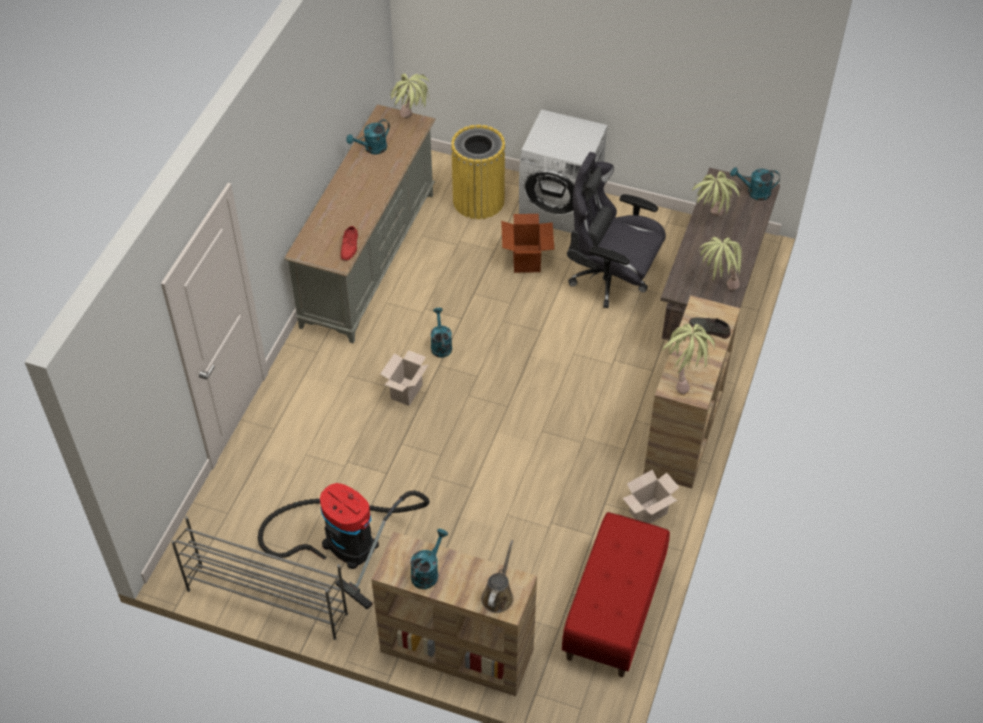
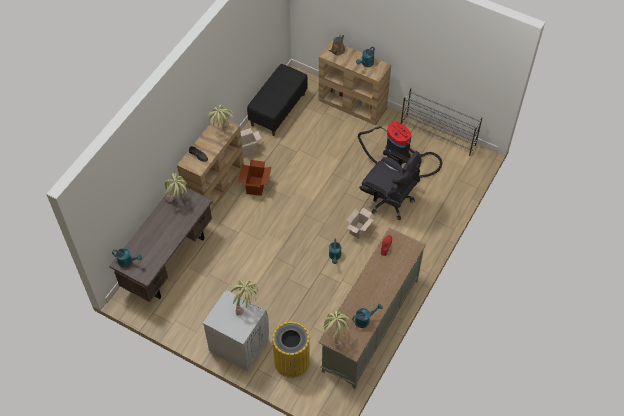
camera: 170 degrees left, 5 degrees up
(527, 259) = (270, 309): cardboard box -> cardboard box (255, 186)
(613, 280) = (222, 285): black office chair -> black office chair (387, 200)
(614, 611) = (278, 109): red bench -> black bench
(710, 222) = (164, 244): potted plant -> potted plant (246, 306)

